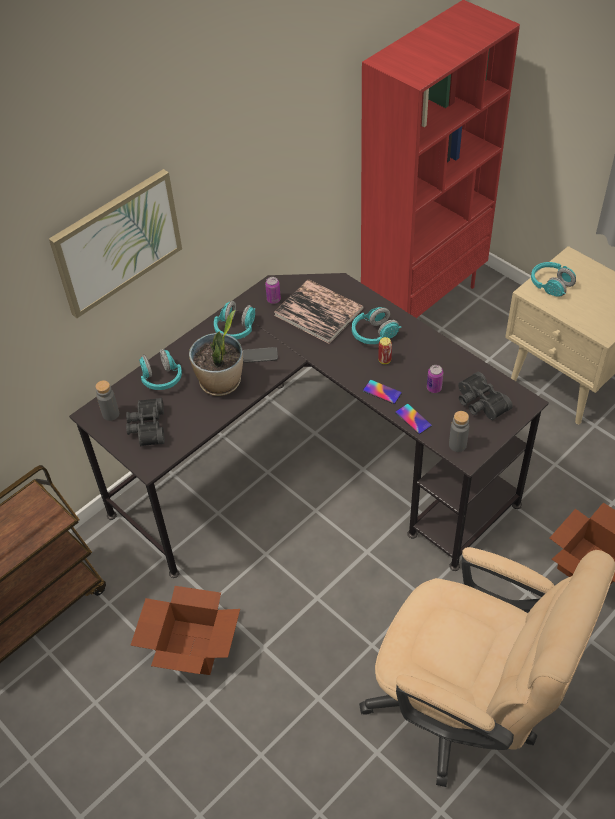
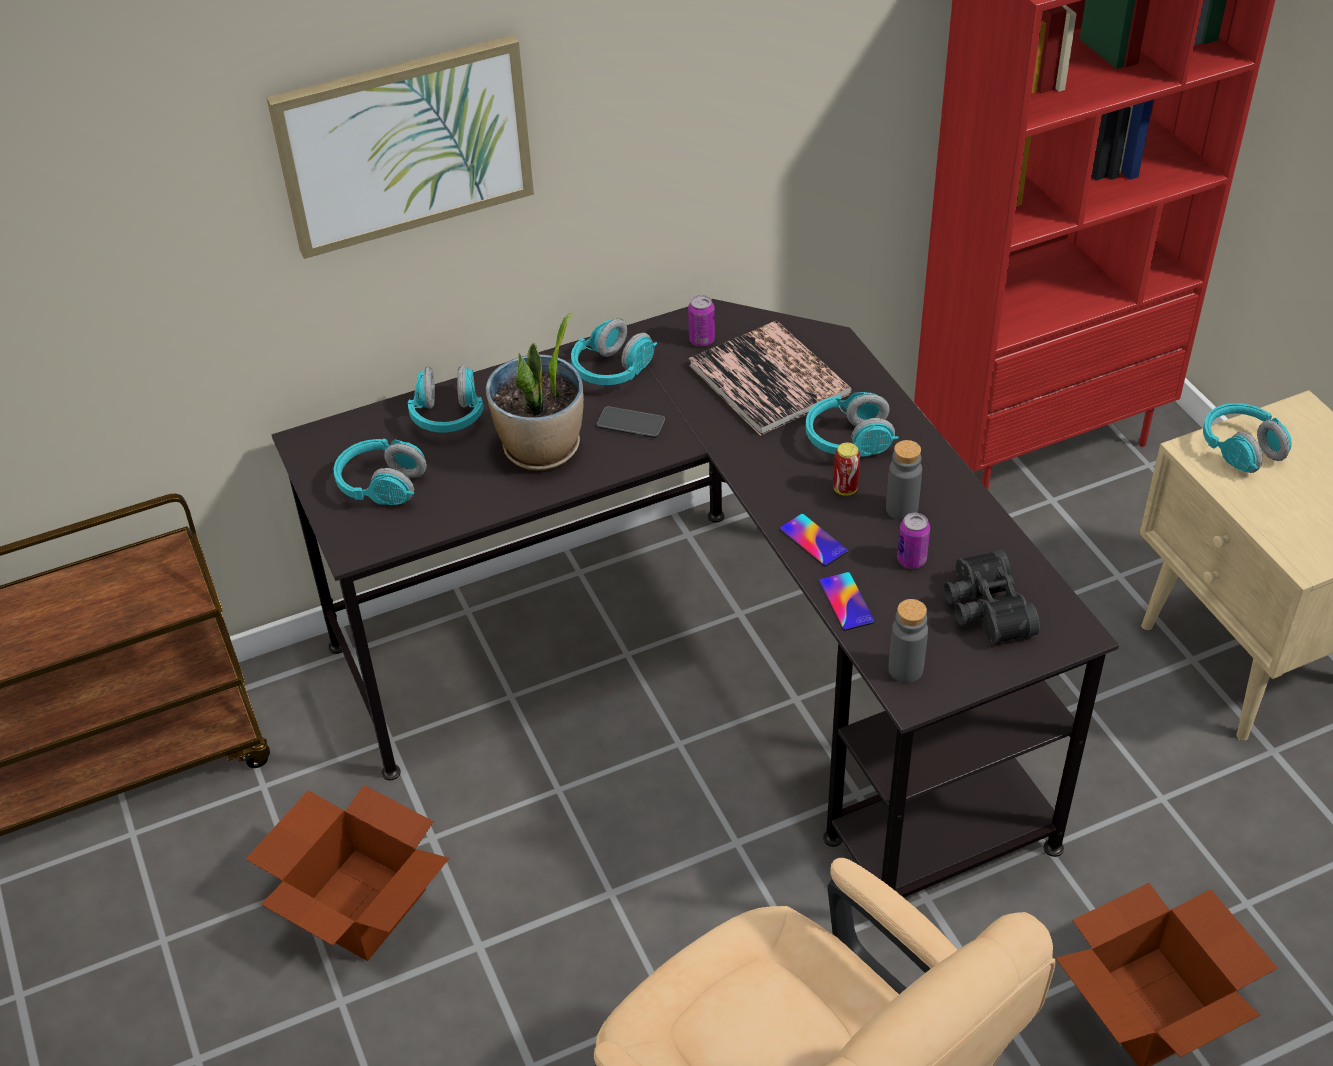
camera: 20 degrees right, 5 degrees down
(111, 414) = (337, 450): grey bottle -> grey bottle (901, 509)
(146, 427) = (382, 486): black binoculars -> turquoise headphones

